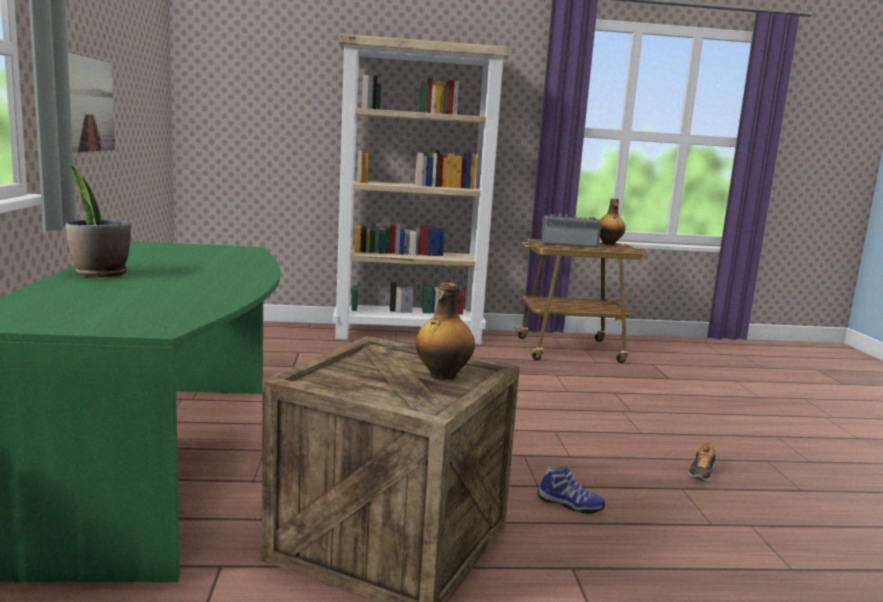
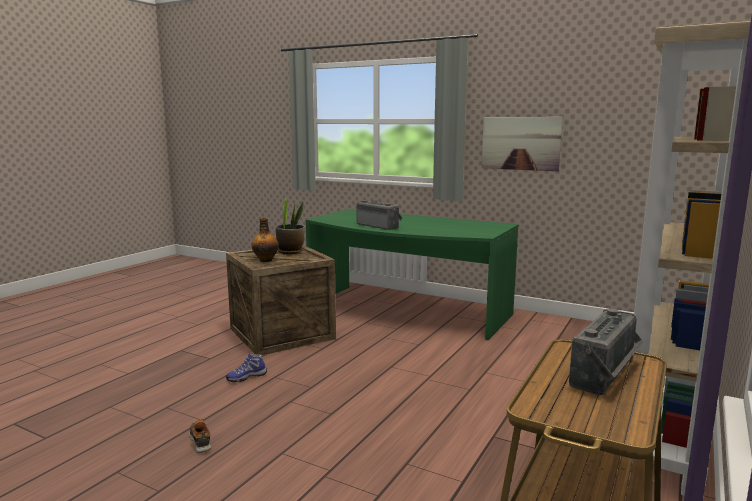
camera: 125 degrees right, 0 degrees up
(100, 273) = (417, 218): potted plant -> potted plant (290, 251)
(222, 285) = (379, 226): none -> radio
(608, 244) = (629, 419): bottle -> none

